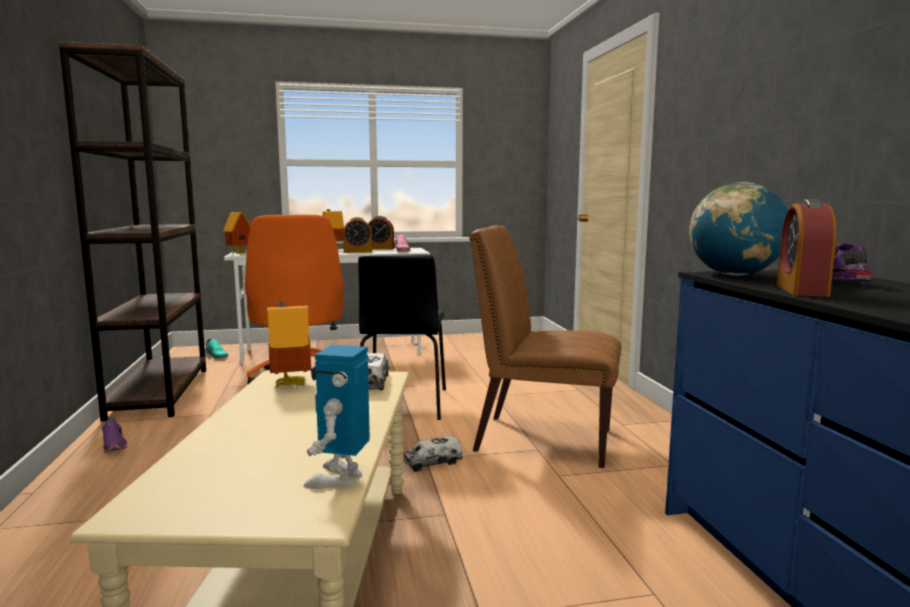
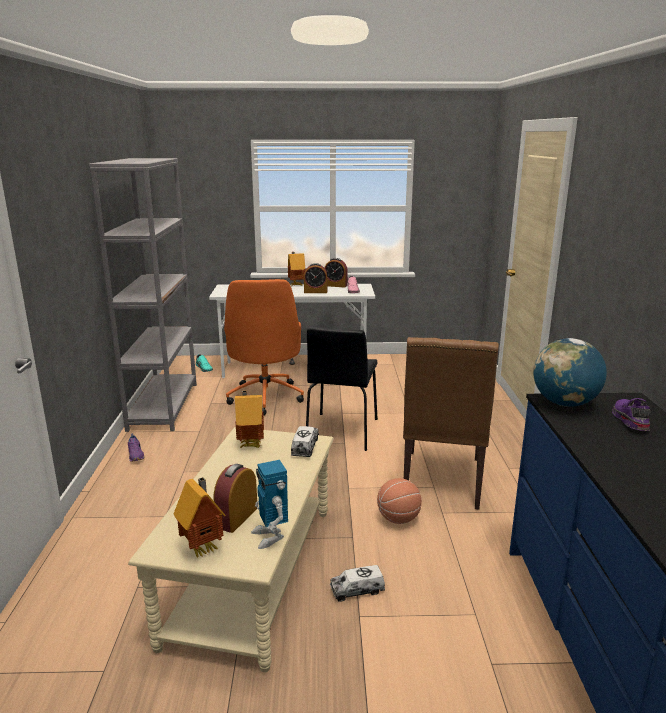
camera: 10 degrees right, 10 degrees up
(160, 392) = (163, 406): brown bookcase -> grey bookcase
(240, 254) = (222, 292): toy house -> toy house (204, 548)
(339, 478) = (270, 536): toy robot -> toy robot turned 45 degrees counterclockwise
(432, 463) = (352, 492): toy truck -> toy truck (357, 590)
(503, 487) = (398, 519): none -> basketball
(545, 440) = (441, 478): brown chair -> brown chair turned 105 degrees counterclockwise
(801, 290) = (589, 438): alarm clock -> alarm clock (237, 517)

